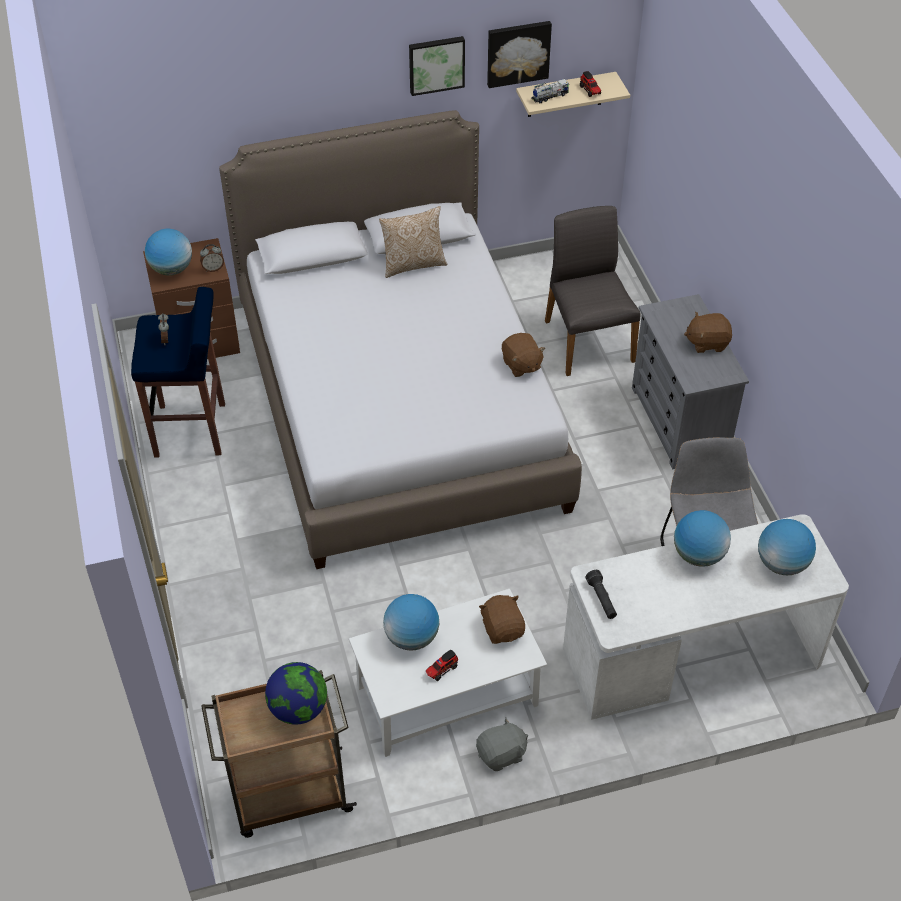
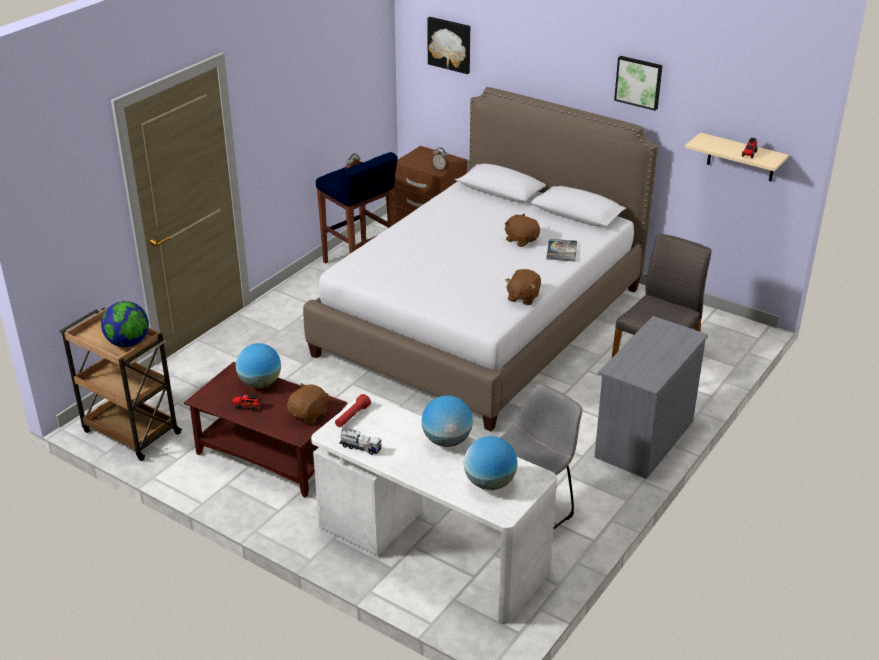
camera: 50 degrees right, 15 degrees down
(171, 269) = (419, 159): globe -> none
(413, 264) = (548, 222): pillow -> none
(446, 697) = (269, 455): white coffee table -> brown coffee table
(473, 289) = (561, 251): none -> book
(501, 754) = (248, 501): grey plush toy -> none
(518, 52) = (705, 99): picture -> picture (450, 44)
(549, 97) = (714, 145): toy truck -> toy truck (360, 447)
(601, 599) = (352, 417): black flashlight -> red flashlight
(707, 342) = (664, 358): brown plush toy -> brown plush toy (521, 240)

